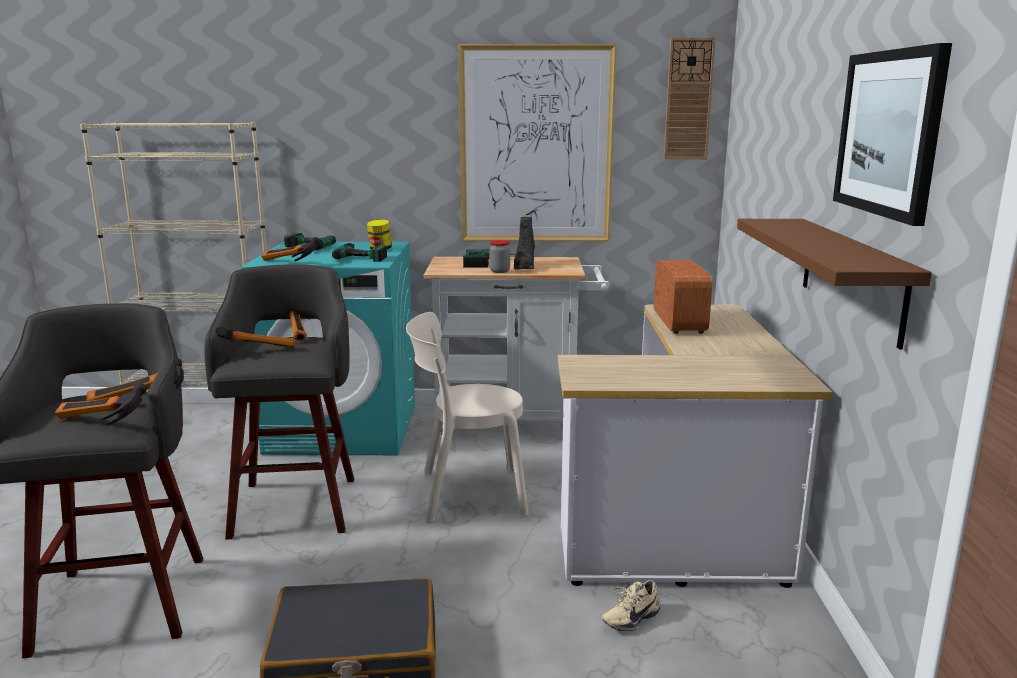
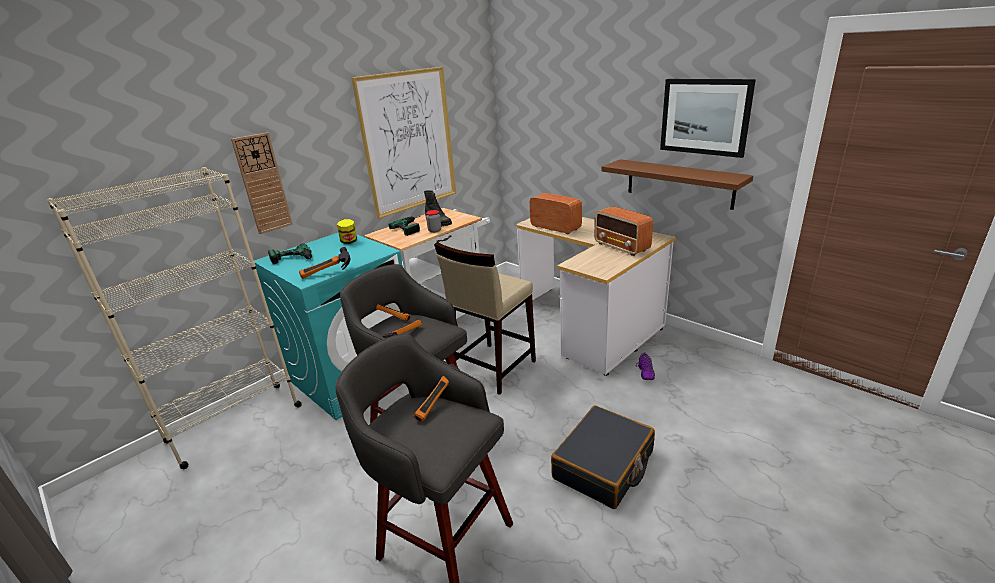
camera: 45 degrees left, 10 degrees up
(97, 424) = (461, 425): hammer -> none
(364, 255) = (356, 249): power drill -> none
(466, 494) = (492, 368): beige chair -> beige stool
(629, 618) = (644, 373): beige shoe -> purple shoe
(688, 99) = (478, 97): wall clock -> wall clock (263, 184)
(700, 370) = (622, 247): none -> radio

